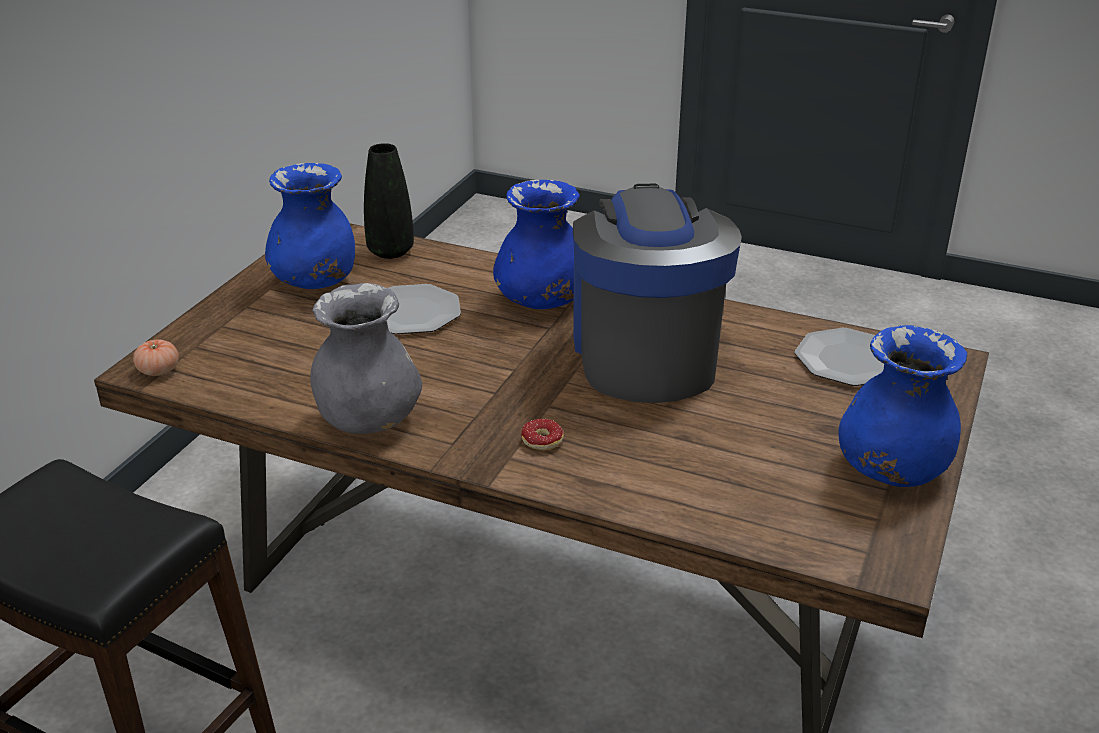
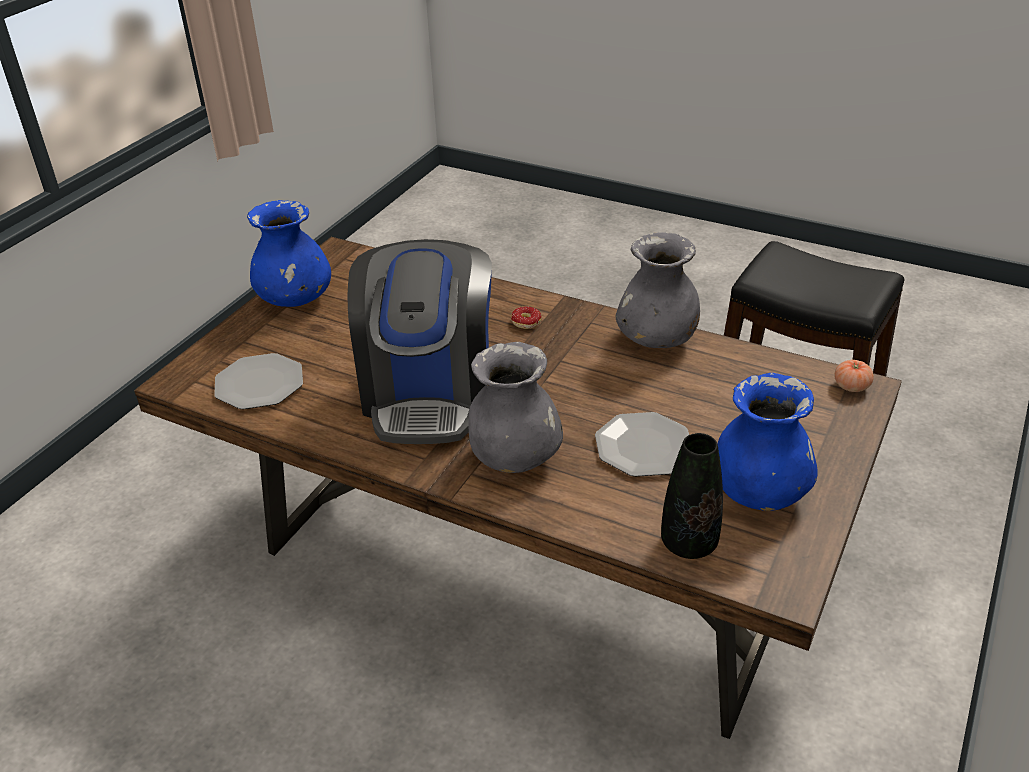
camera: 175 degrees left, 5 degrees up
(541, 302) = (514, 457): blue vase -> grey vase

